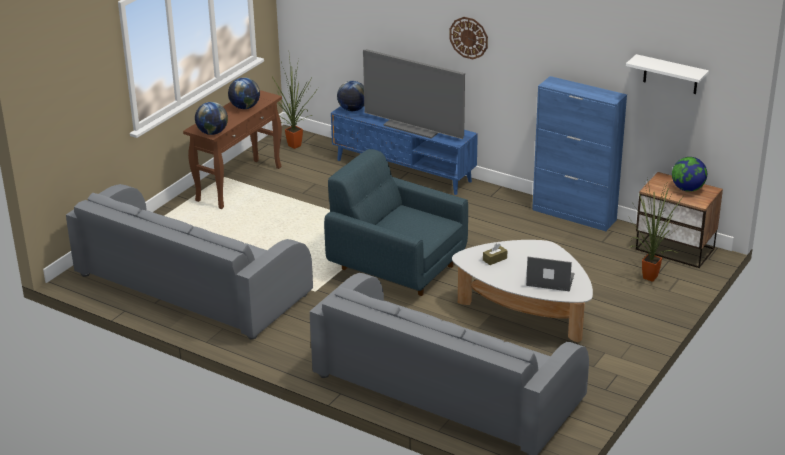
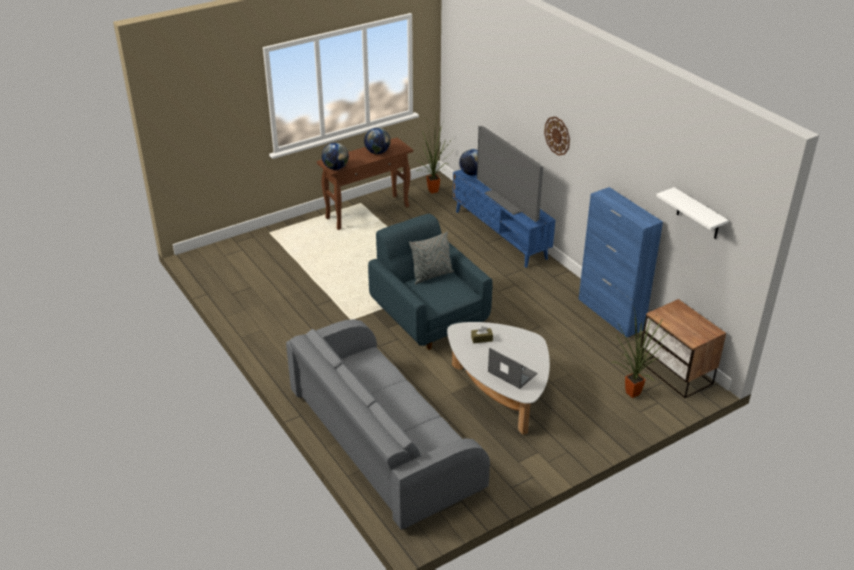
camera: 25 degrees right, 5 degrees up
(191, 285) = (268, 287): grey sofa -> none
(394, 215) = (431, 275): none -> grey pillow
(687, 189) = (692, 324): globe -> none

